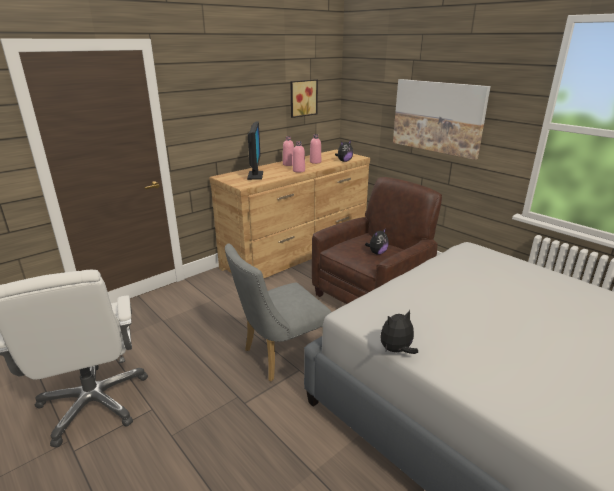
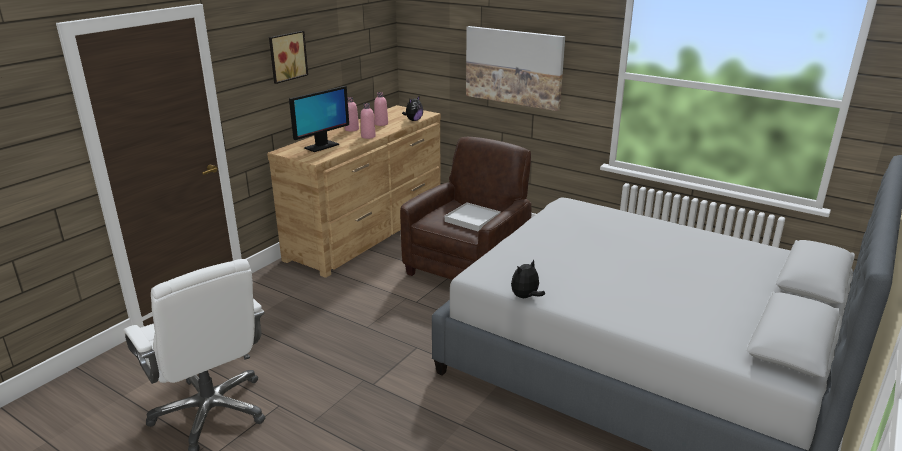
camera: 15 degrees left, 0 degrees up
(255, 175) = (321, 146): monitor -> monitor turned 60 degrees clockwise
(279, 356) = (391, 338): grey chair -> none
(302, 98) = (357, 50): picture -> picture (286, 56)
(377, 253) = (472, 219): plush toy -> white tray

